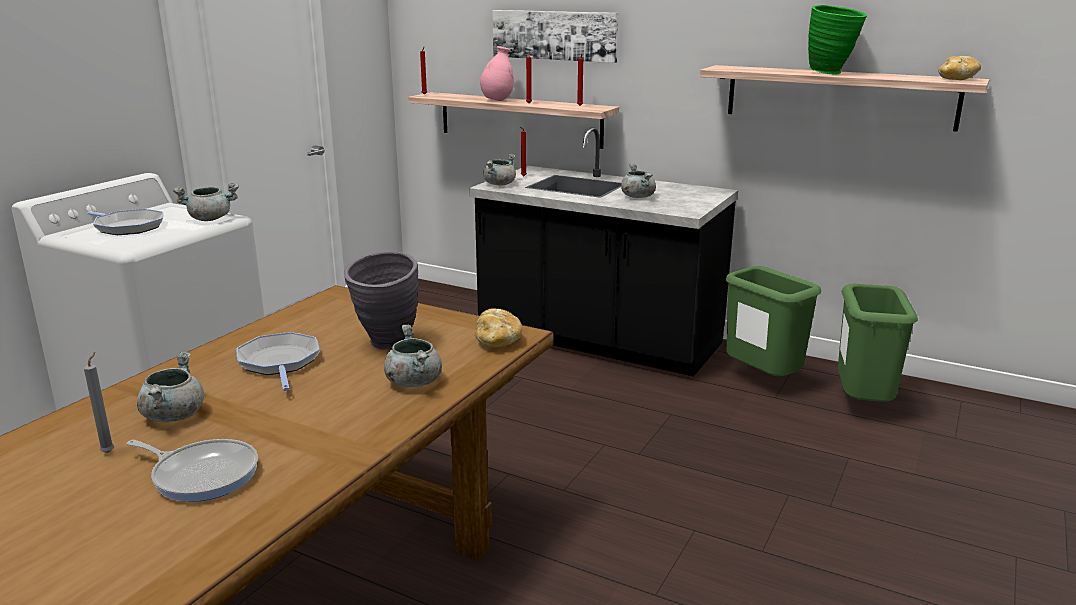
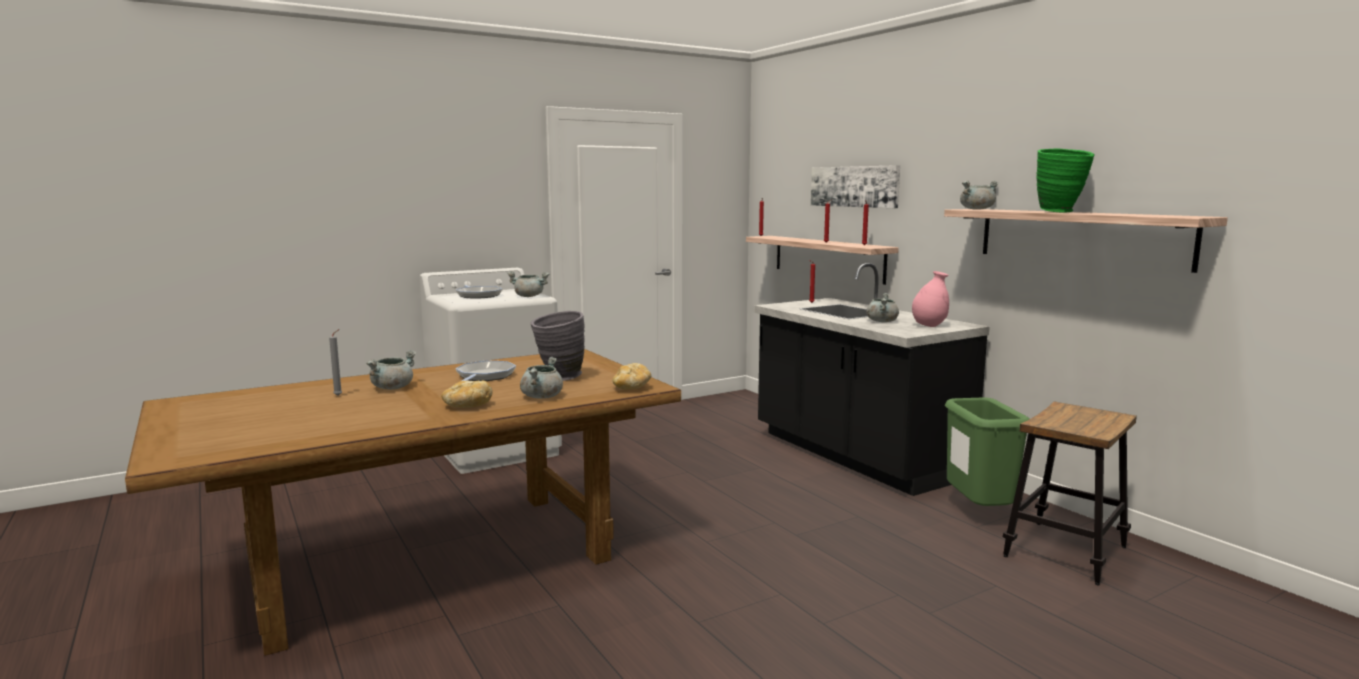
camera: 30 degrees right, 10 degrees down
(202, 474) = (363, 412): frying pan -> none
(497, 100) = (806, 240): pink vase -> pink vase (929, 326)
(499, 184) = (782, 305): grey cooking pot -> grey cooking pot (977, 209)
(861, 404) = (1065, 551): green trash can -> stool
(957, 80) = (1180, 216): bread -> bread (467, 406)

